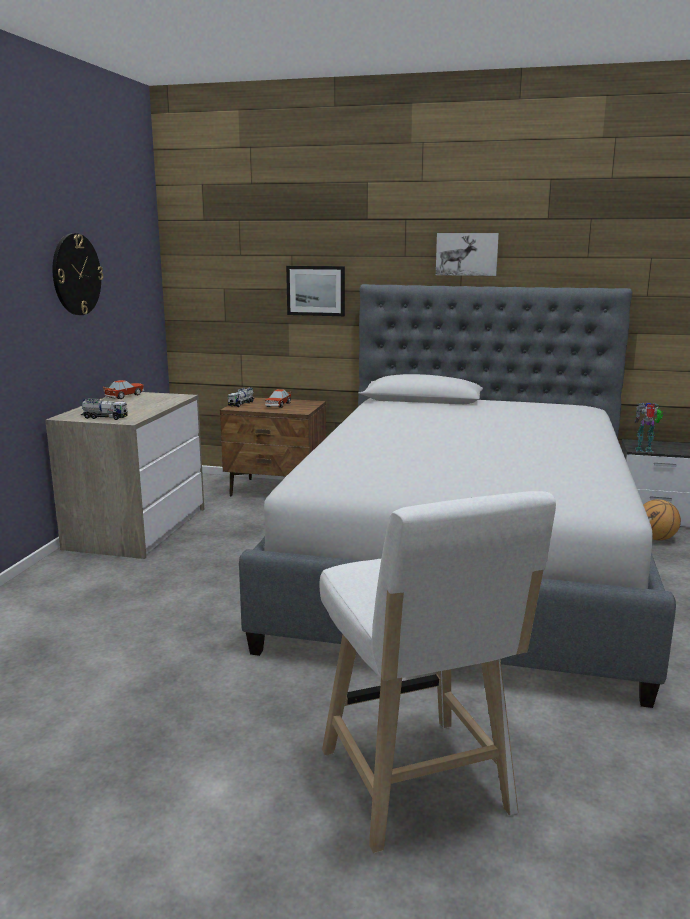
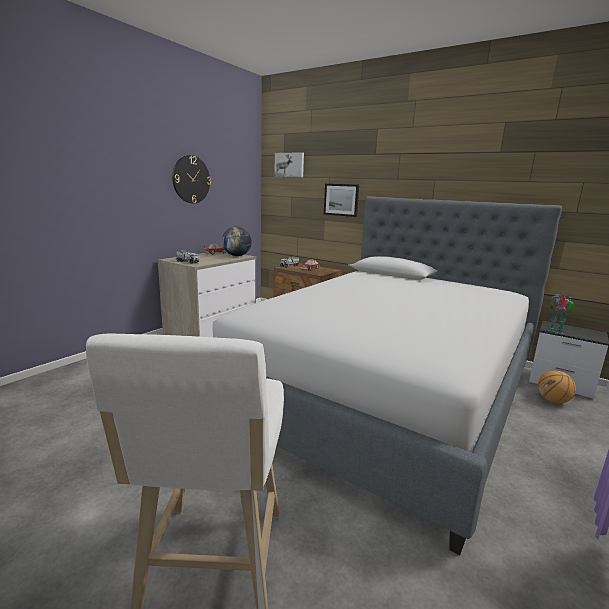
camera: 20 degrees right, 0 degrees up
(166, 397) = (237, 256): none -> globe
(467, 254) = (438, 177): picture -> picture (289, 165)

